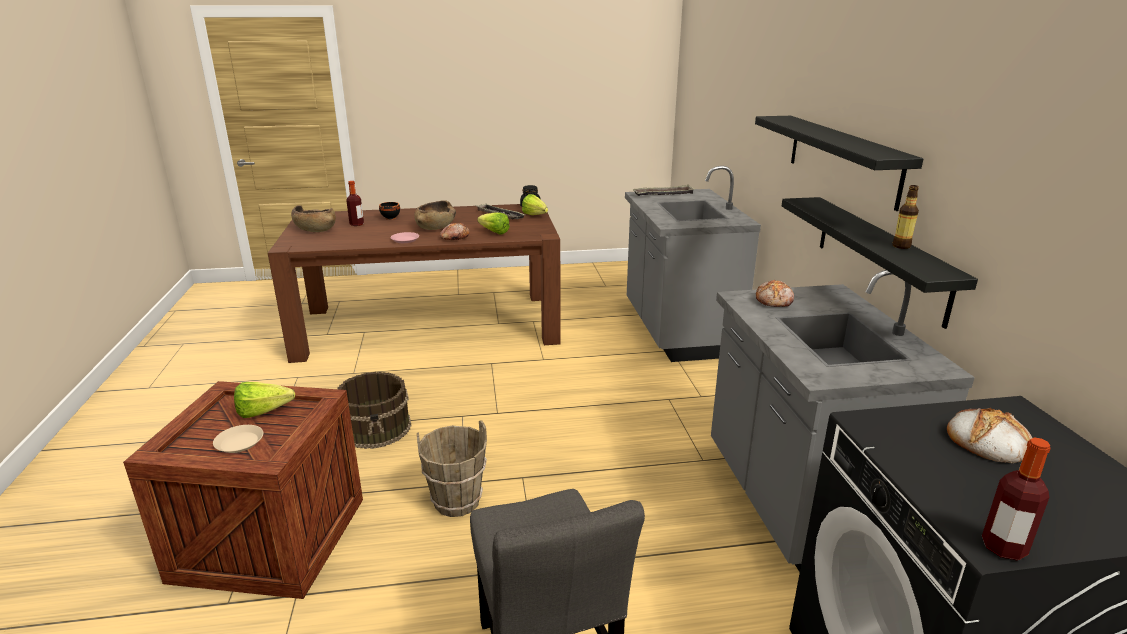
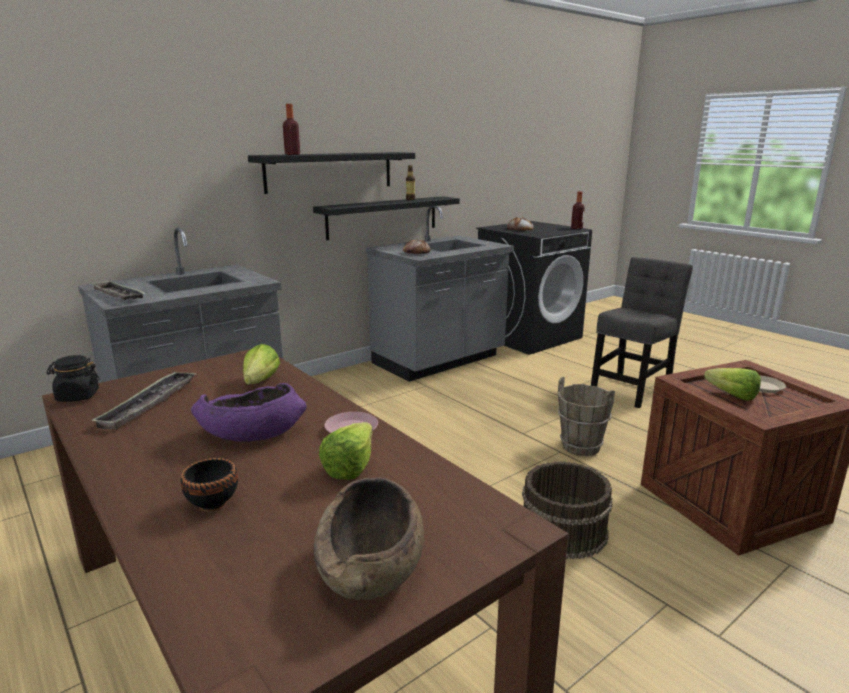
camera: 120 degrees left, 5 degrees down
(356, 224) = (291, 524): bottle -> bottle (292, 154)
(435, 226) = (251, 433): brown bowl -> purple bowl
(454, 237) = (306, 399): bread -> none
(536, 216) = (148, 379): lettuce -> lettuce (355, 465)

